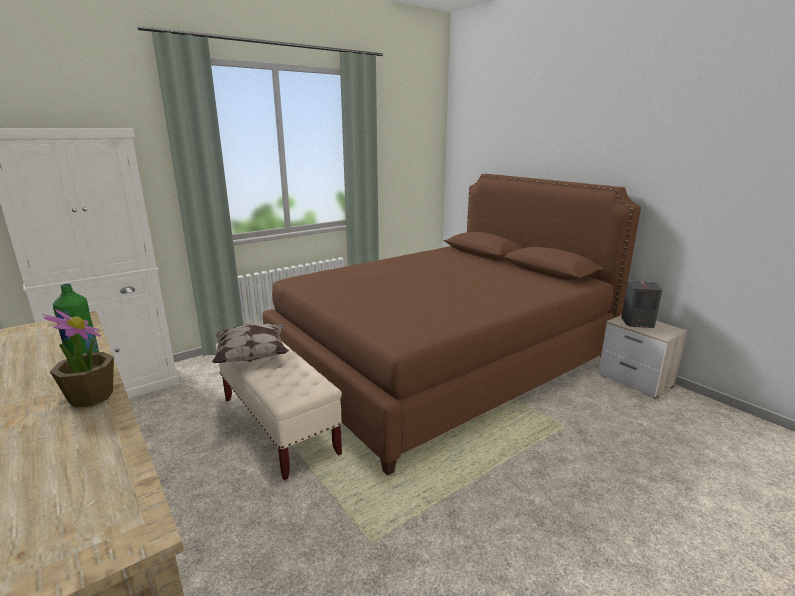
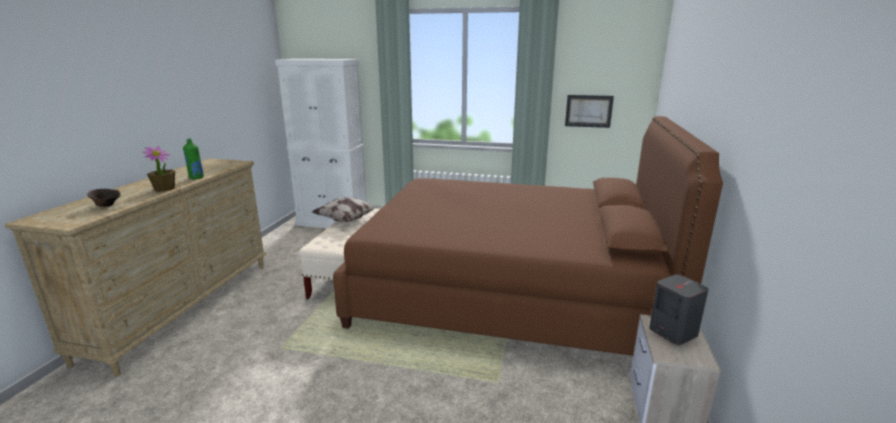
camera: 50 degrees right, 0 degrees up
(71, 472) = (107, 205): none -> brown bowl
(400, 178) = (588, 111): none -> picture

